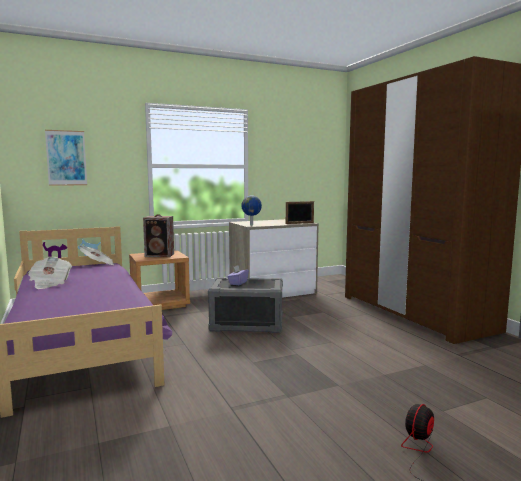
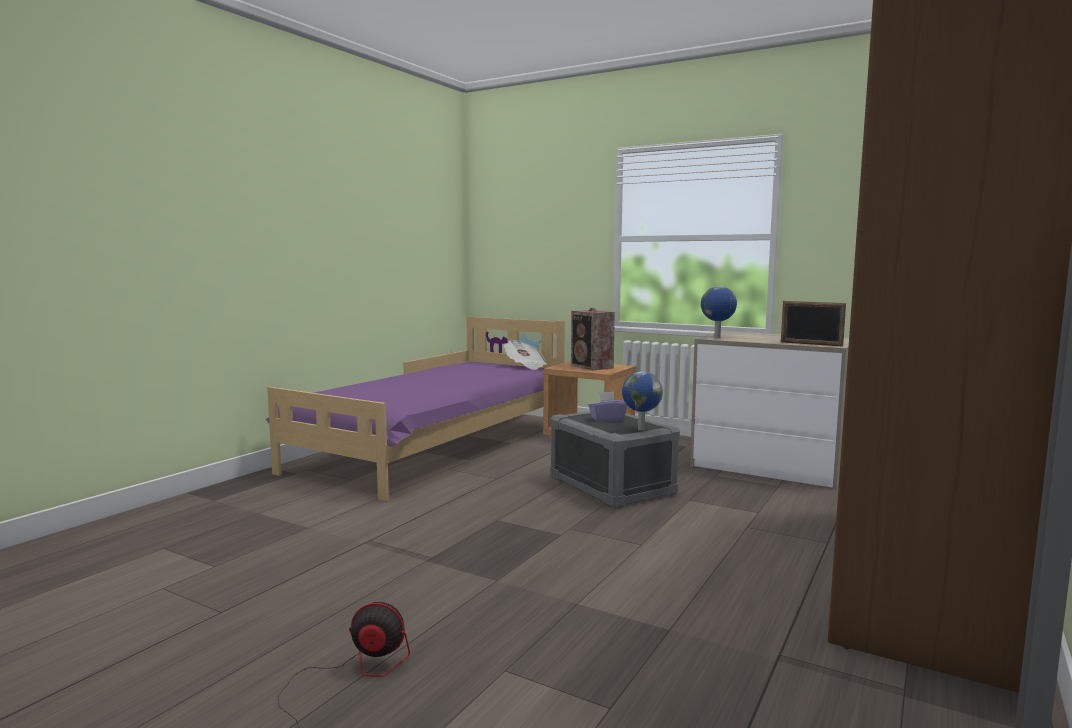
camera: 55 degrees right, 0 degrees up
(50, 283) = (428, 373): newspaper -> none
(66, 158) = (524, 231): picture -> none
(271, 283) = (640, 429): none -> globe

